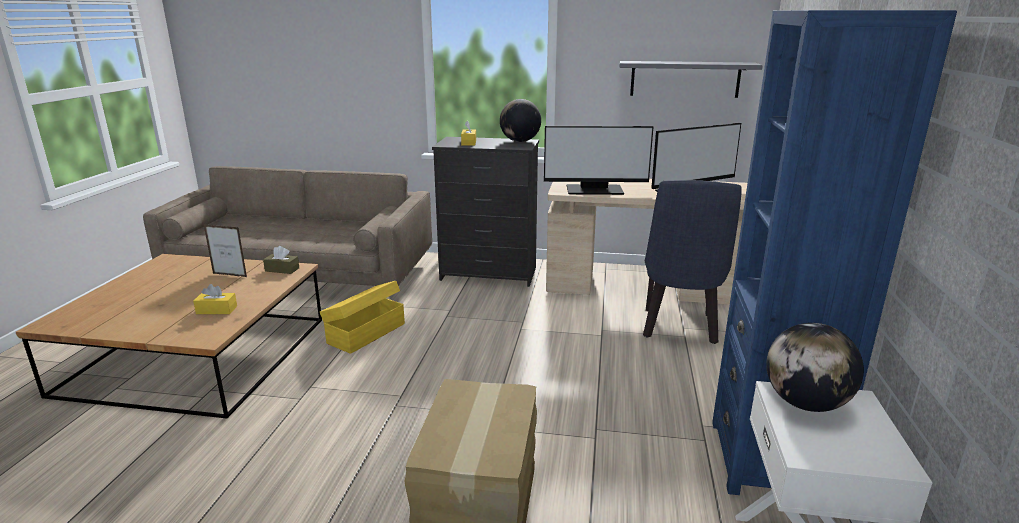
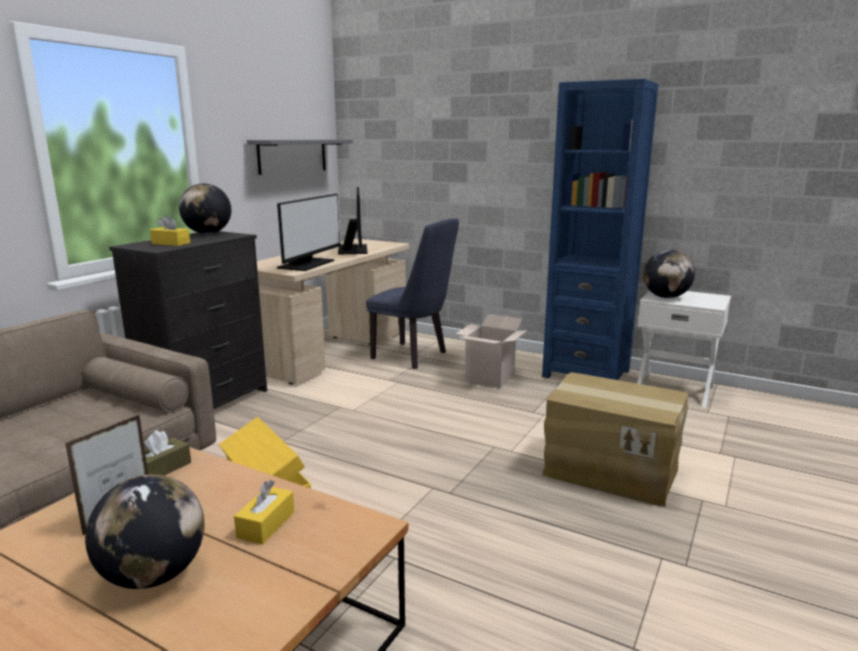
camera: 70 degrees left, 5 degrees down
(173, 297) = (154, 575): none -> globe
(667, 385) = (489, 378): none -> cardboard box

